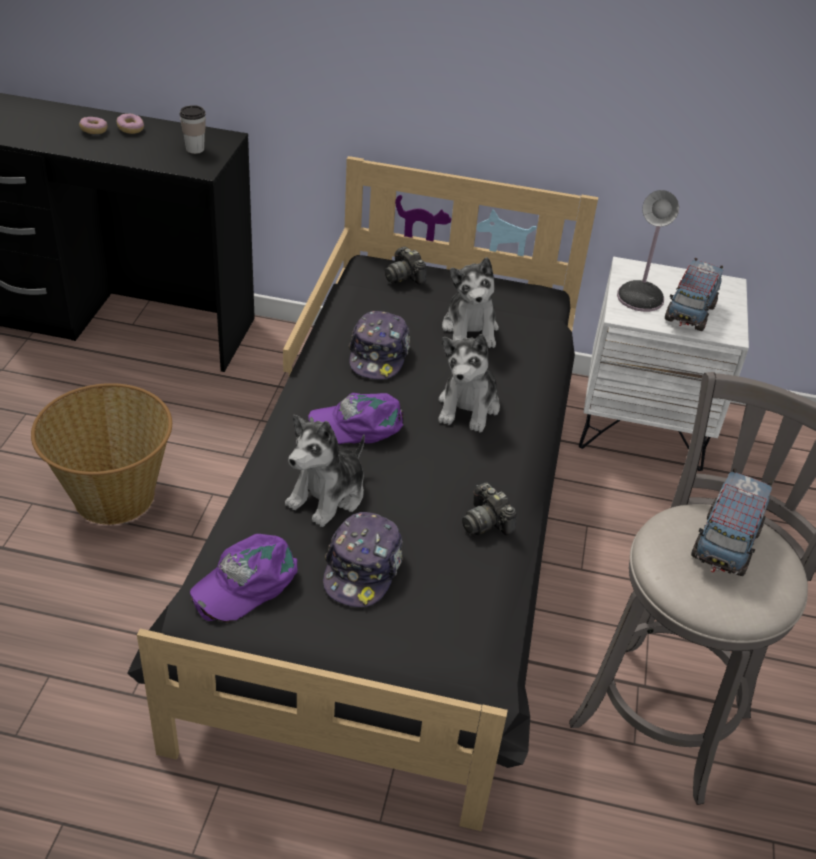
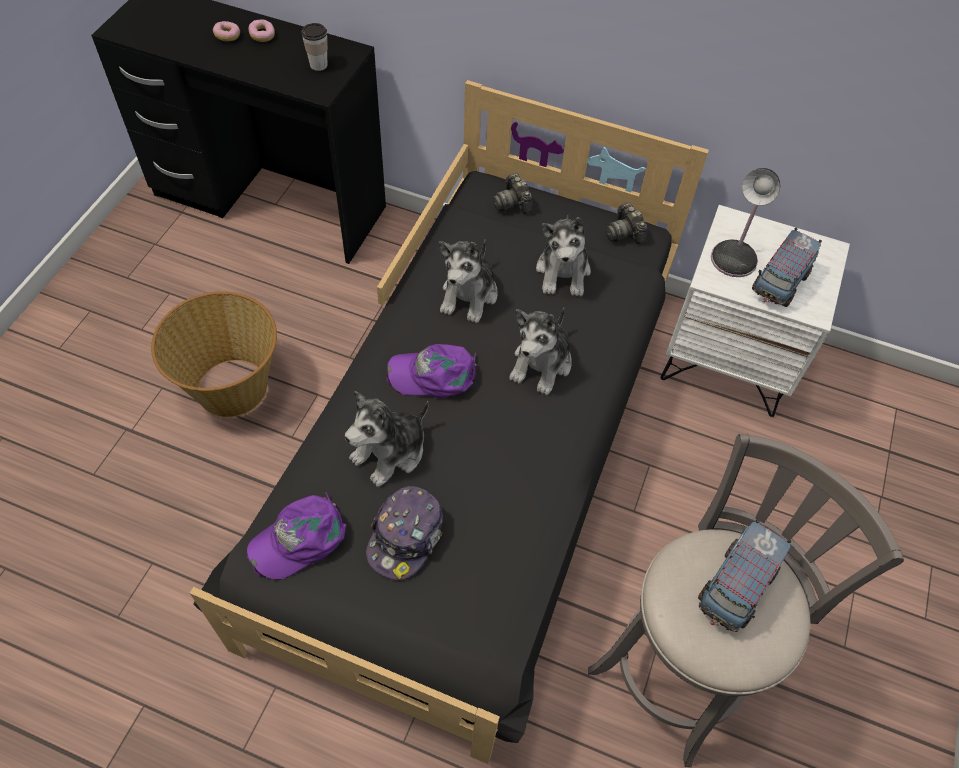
camera: 10 degrees right, 15 degrees up
(379, 355) = (469, 295): cap -> plush toy
(486, 522) = (530, 498): camera -> camera (624, 232)

